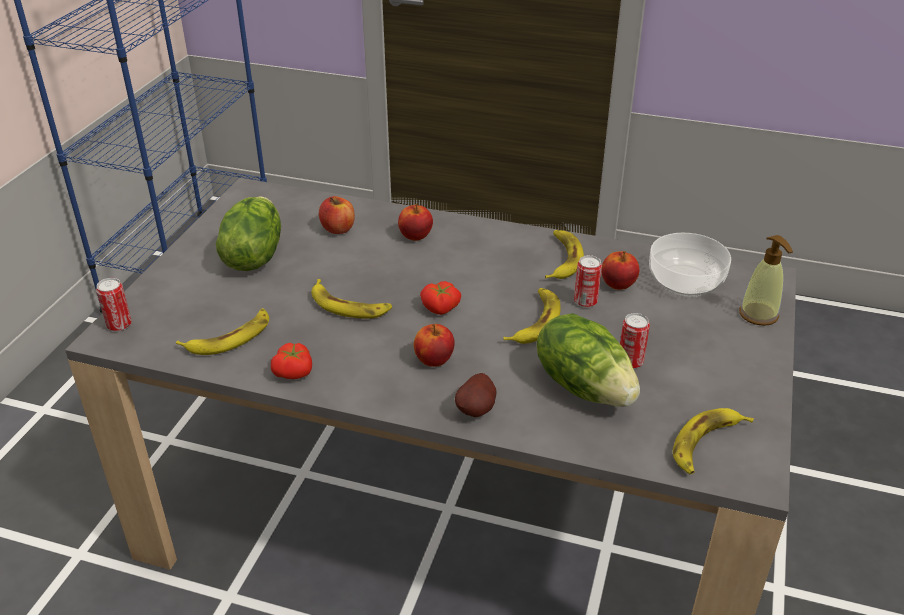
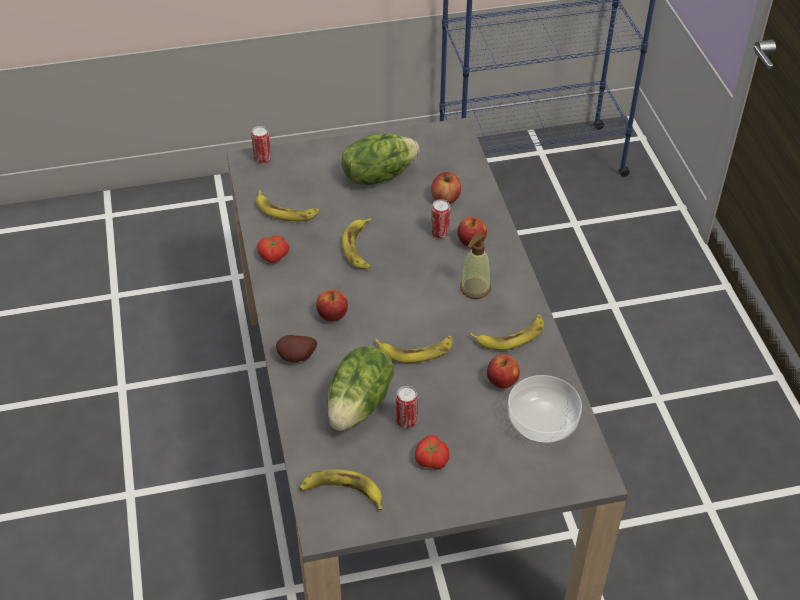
camera: 60 degrees right, 10 degrees up
(440, 309) = (391, 294): tomato -> tomato (431, 460)
(585, 301) = (463, 370): can -> can (440, 233)
(758, 315) = (530, 483): soap dispenser -> soap dispenser (475, 288)

